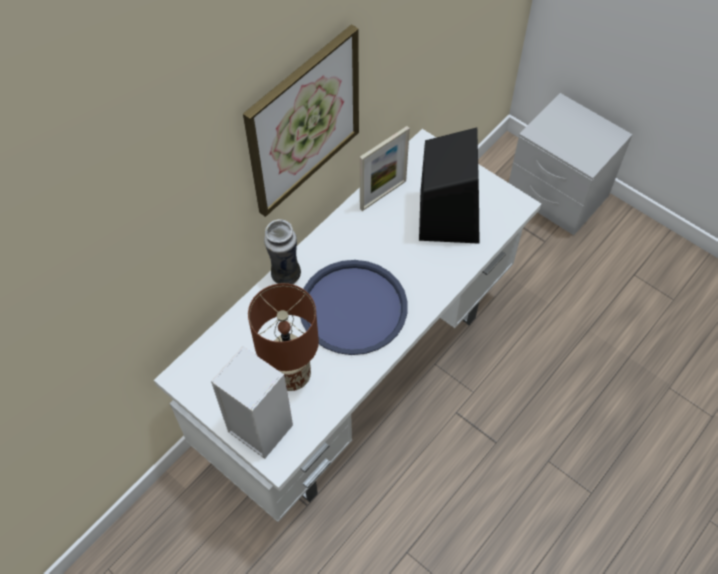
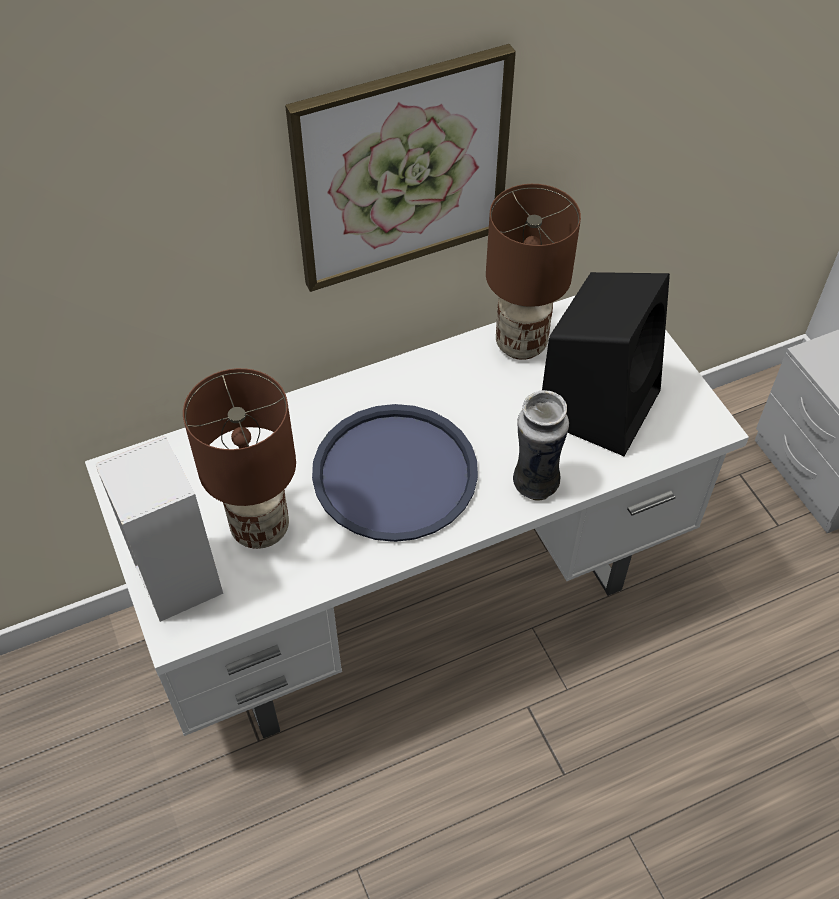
camera: 25 degrees right, 5 degrees down
(285, 275) = (329, 397): vase -> vase (534, 484)
(383, 195) = (521, 343): picture frame -> brown table lamp

